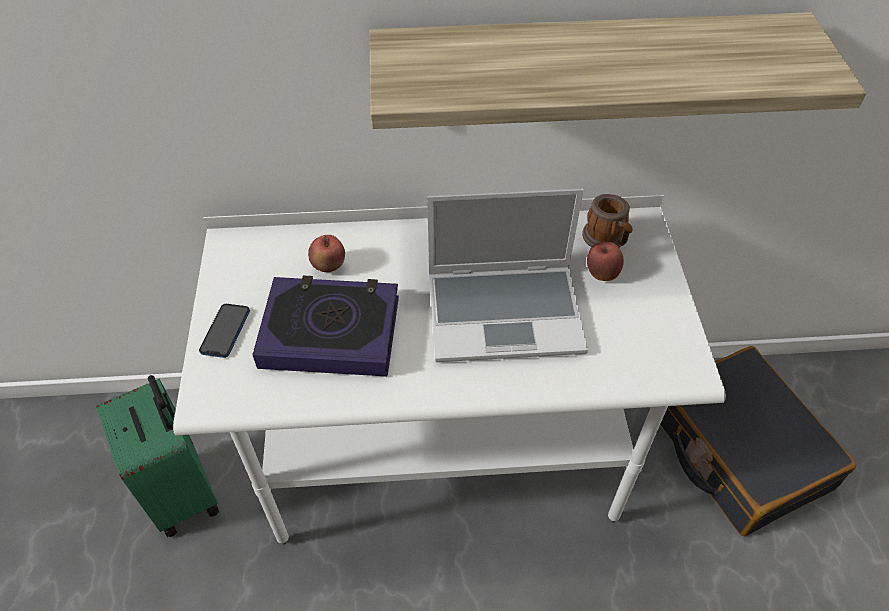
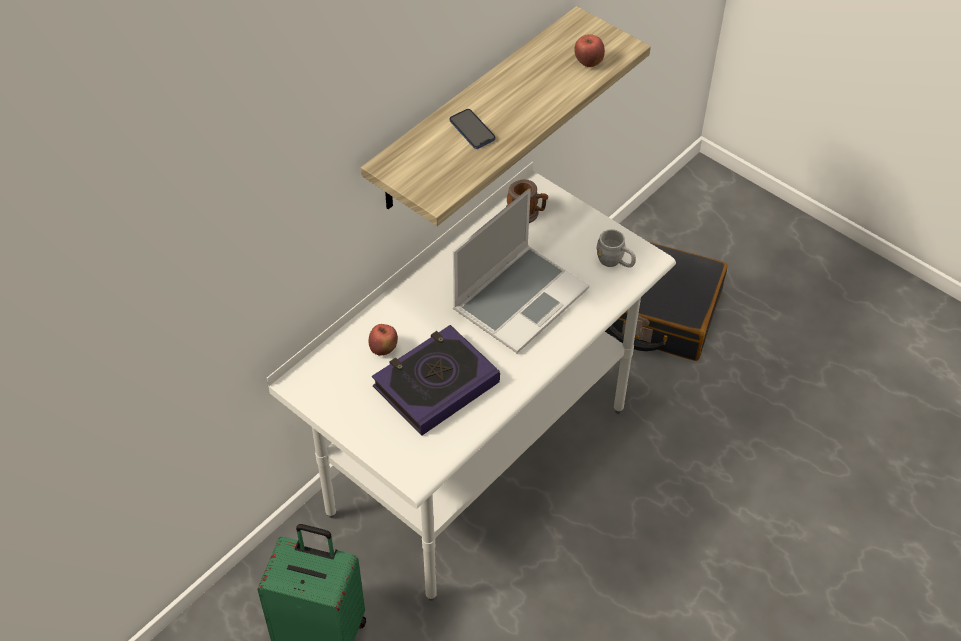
camera: 45 degrees left, 0 degrees up
(225, 331) = (373, 432): phone -> phone (472, 130)
(601, 274) = (545, 236): apple -> apple (588, 63)
(648, 349) = (615, 262): none -> grey mug

